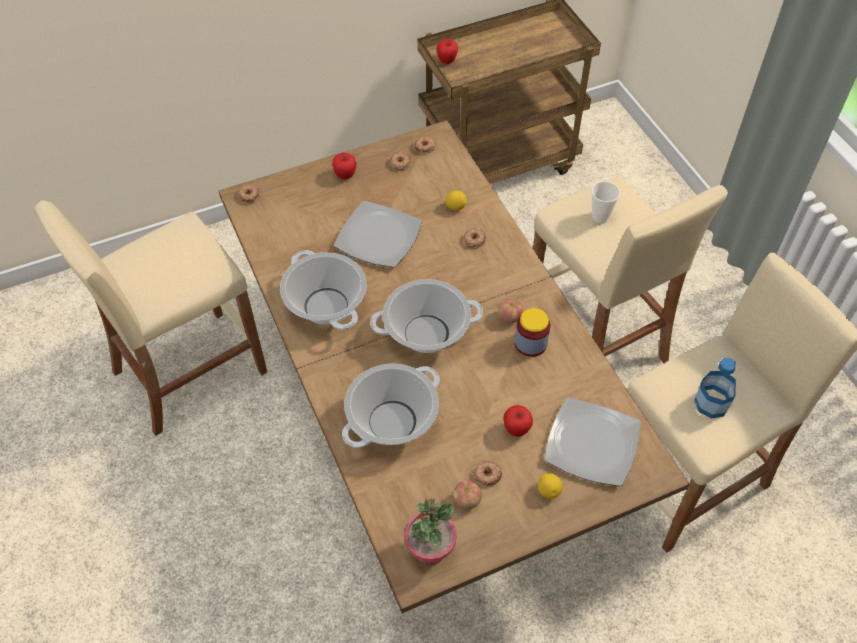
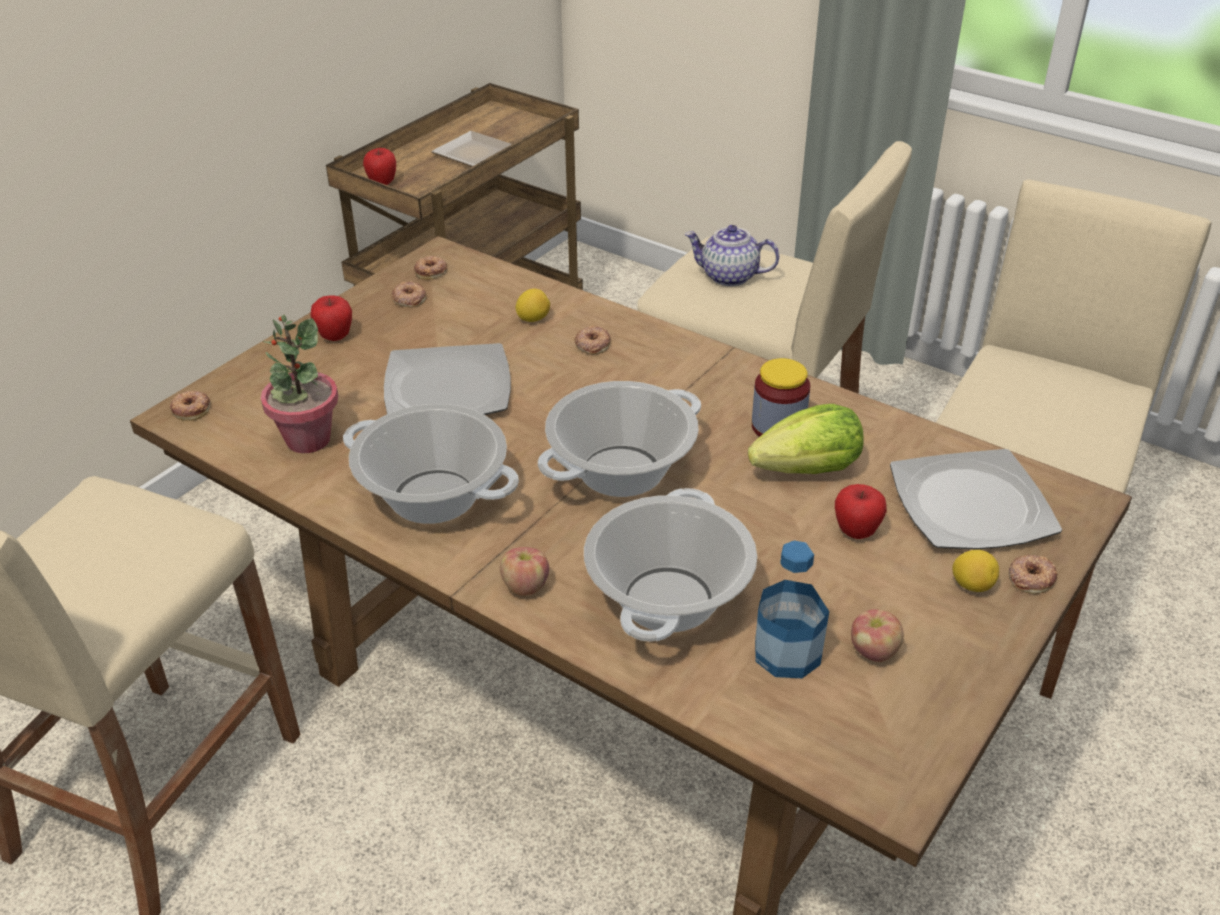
camera: 30 degrees left, 15 degrees down
(430, 550) = (883, 745): potted plant -> potted plant (307, 439)
(487, 475) = (870, 605): donut -> donut (1030, 578)
(509, 317) = (721, 409): apple -> apple (525, 586)
(517, 54) = (473, 152): none -> plate
(523, 379) = (808, 470): none -> lettuce
(600, 217) = (728, 276): cup -> teapot
(711, 403) = (1053, 411): bottle -> bottle (787, 653)

